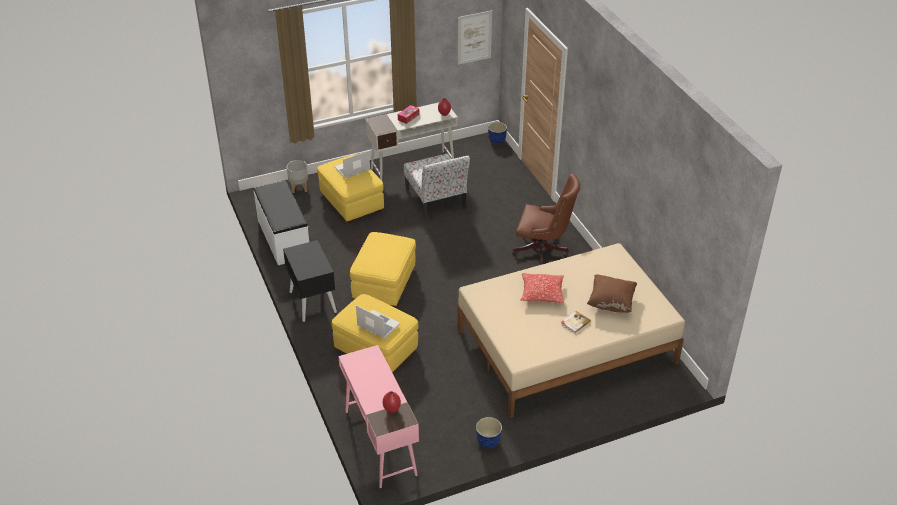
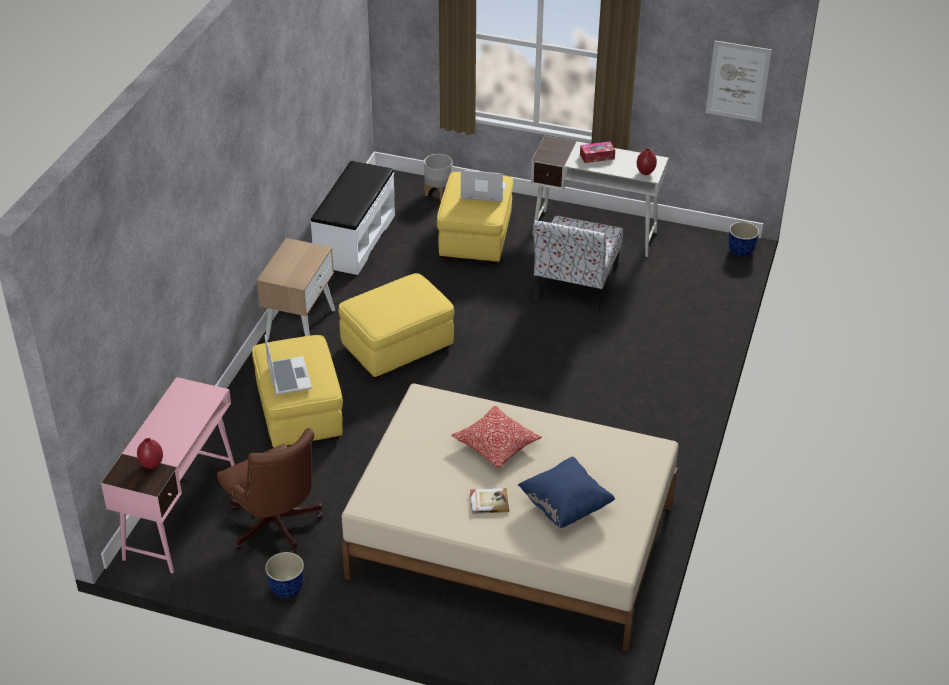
camera: 40 degrees right, 0 degrees up
(312, 301) = (300, 324): black nightstand -> beige nightstand
(543, 251) = (630, 413): brown office chair -> brown office chair (276, 528)
(611, 302) = (565, 506): brown pillow -> blue pillow

